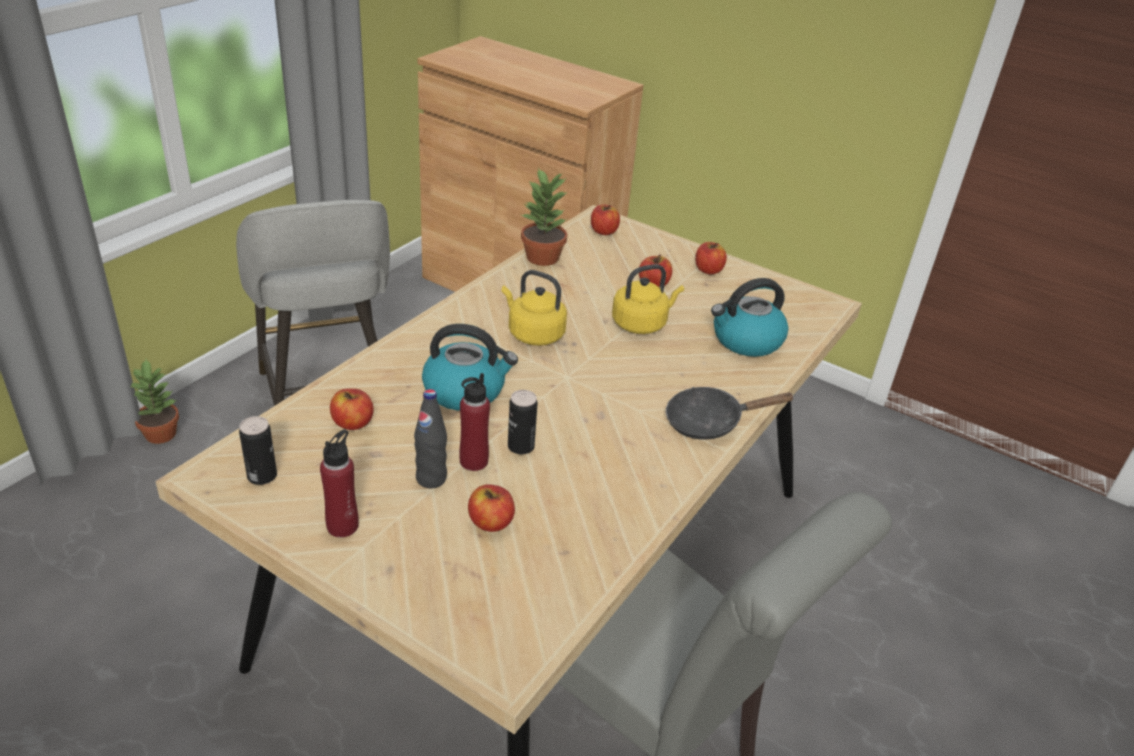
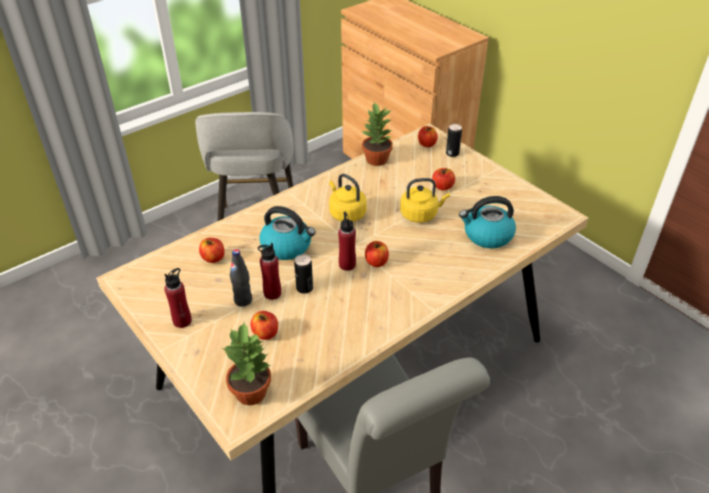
camera: 20 degrees right, 5 degrees up
(161, 434) = (156, 237): potted plant -> potted plant (252, 392)
(262, 476) = (151, 283): can -> can (452, 153)
(569, 404) = (347, 264): none -> red bottle
(708, 270) = (486, 180): apple -> apple (376, 262)
(710, 422) = (433, 290): black frying pan -> none

